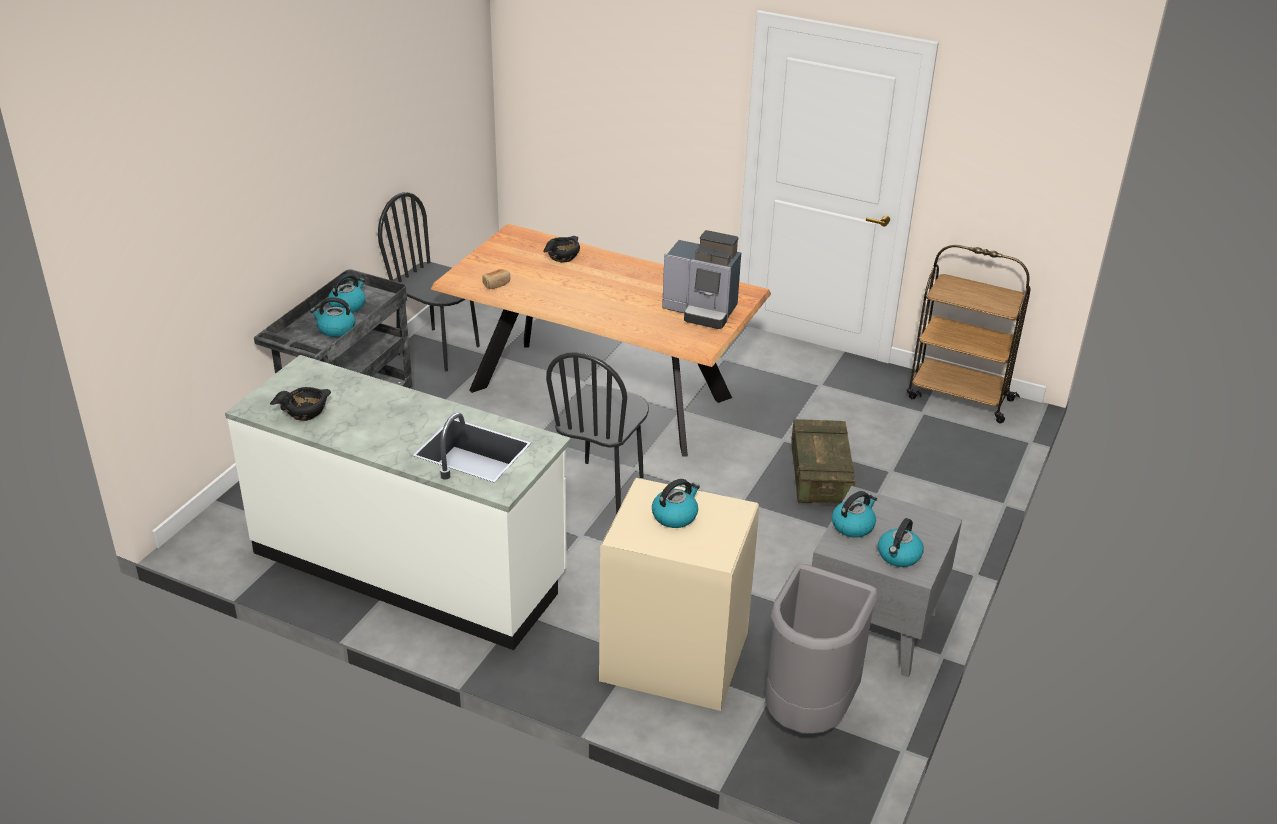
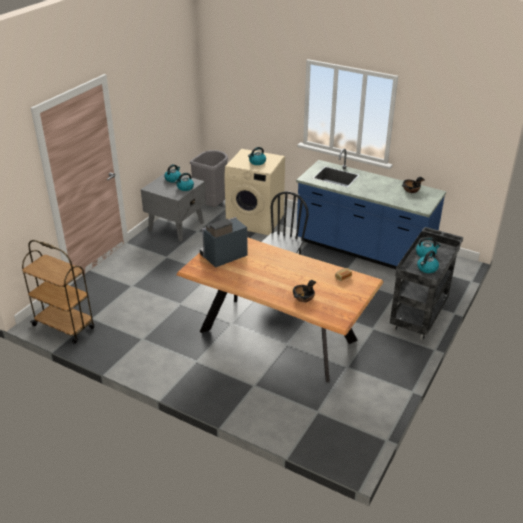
camera: 175 degrees left, 0 degrees up
(410, 566) = (363, 251): white counter -> blue counter
(439, 350) = (385, 373): black chair -> none
(701, 311) = (222, 256): coffee machine -> coffee machine turned 60 degrees counterclockwise
(820, 476) = (169, 284): crate -> none

